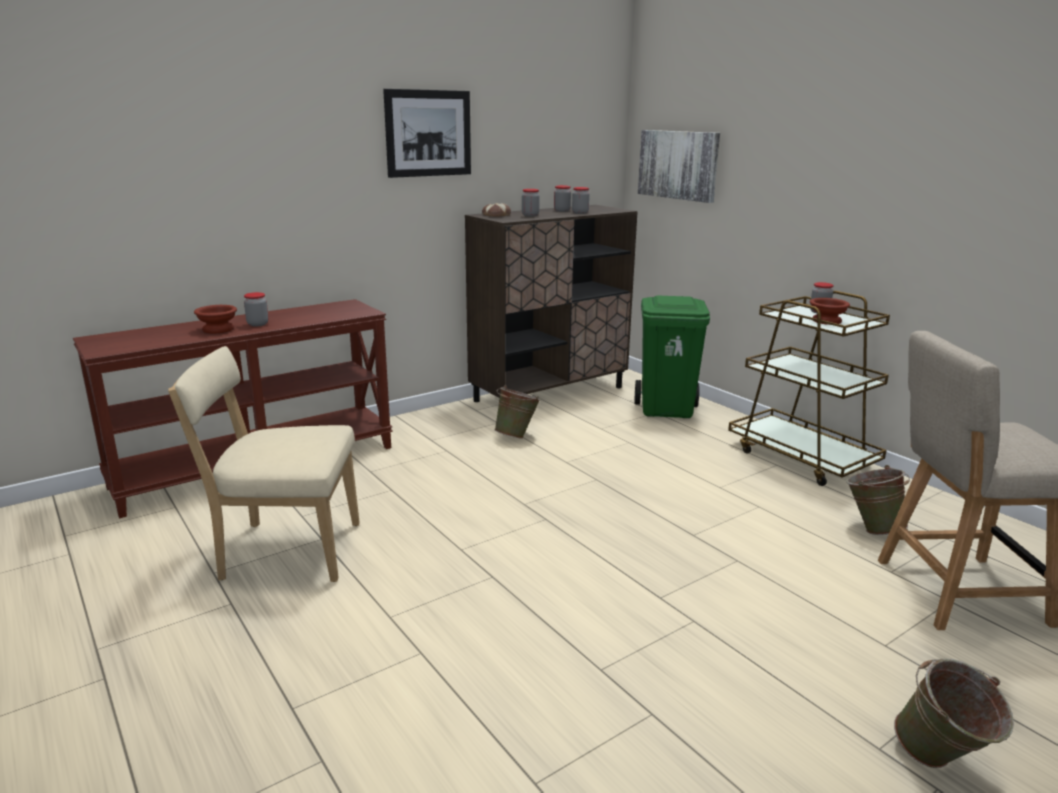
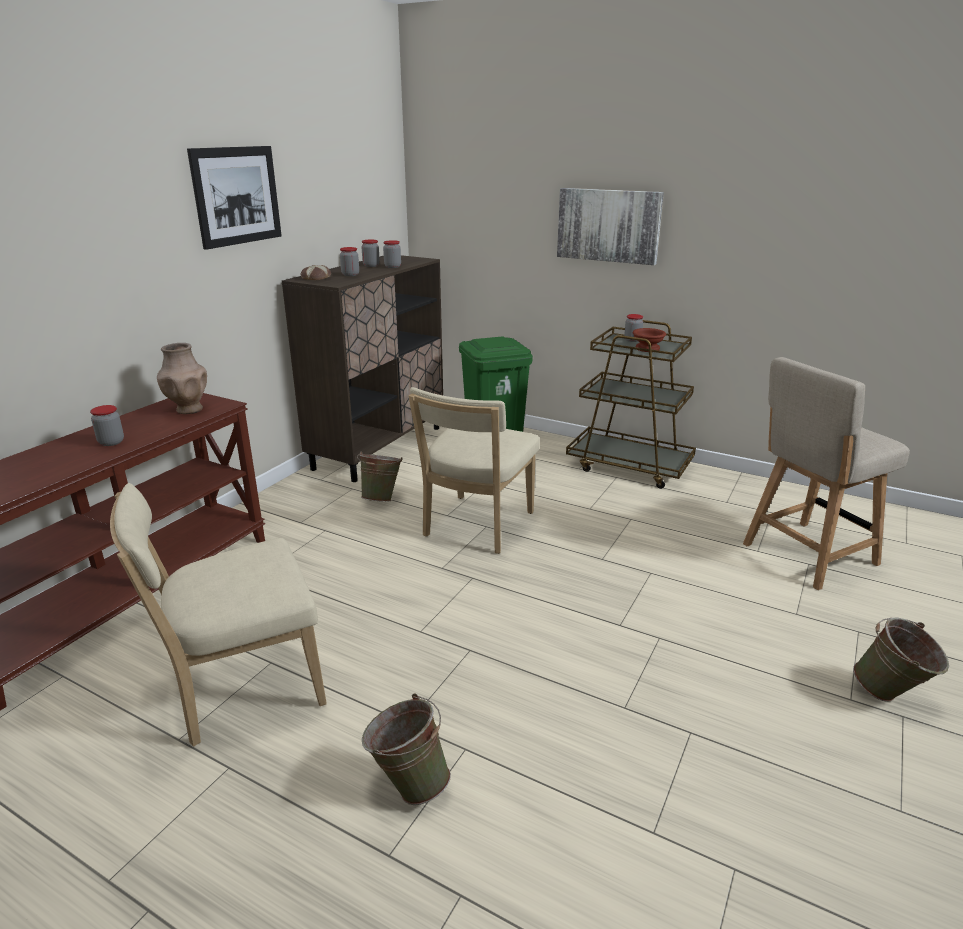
camera: 25 degrees left, 5 degrees up
(217, 329) = (67, 458): brown bowl -> none
(336, 311) = (189, 409): none -> brown vase
(585, 477) = (475, 527): none -> beige chair
(678, 165) = (467, 210): picture -> picture (608, 225)
(871, 528) = (719, 517): green bucket -> green bucket (408, 783)

